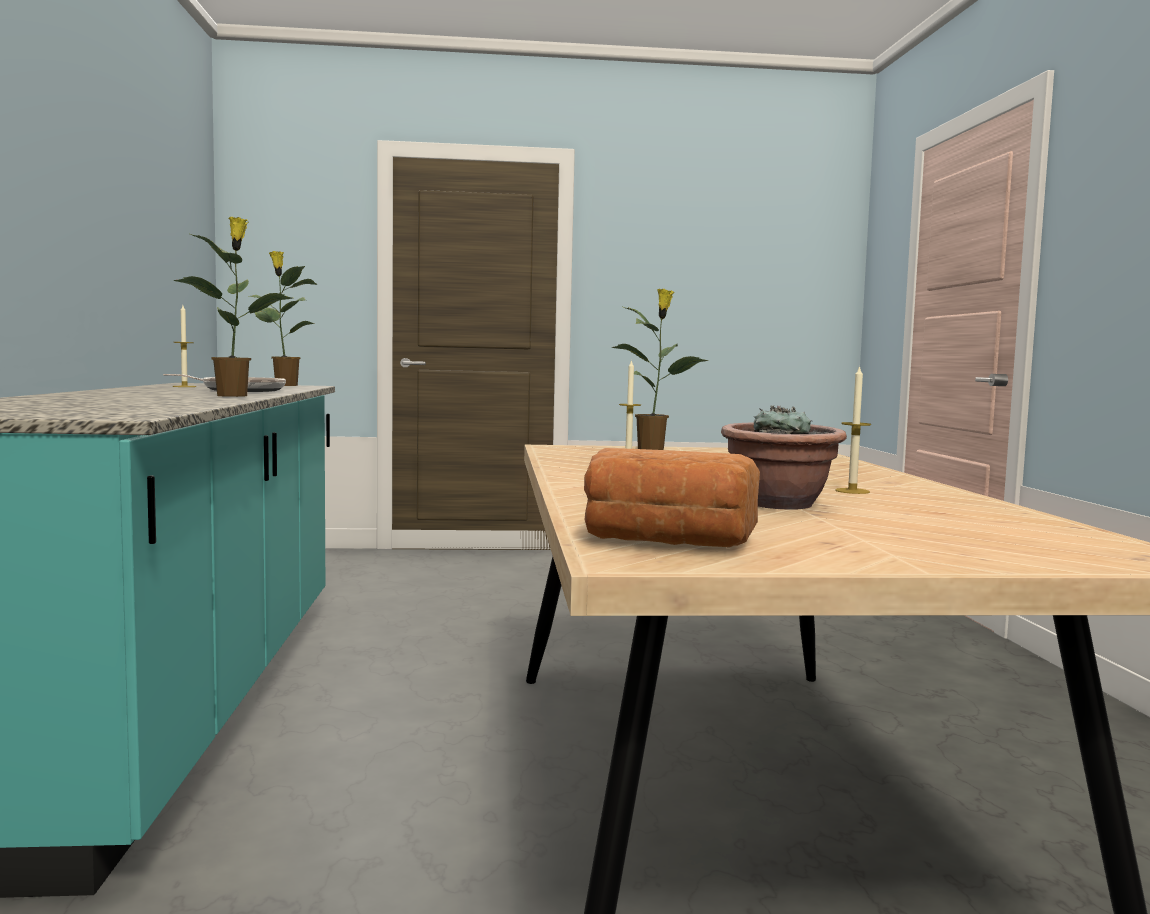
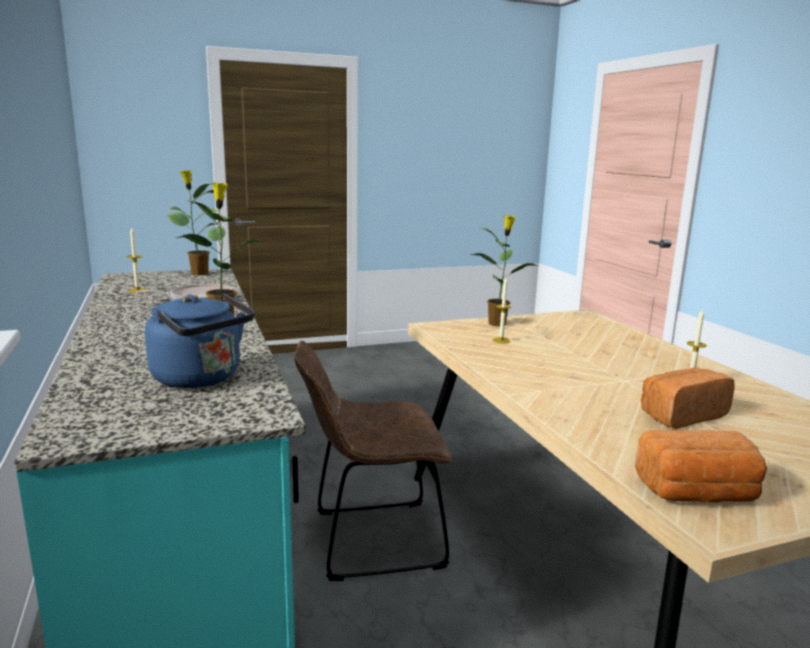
camera: 15 degrees left, 10 degrees up
(108, 406) = (201, 379): none -> blue kettle
(408, 733) = (370, 540): none -> brown chair
(780, 504) = (680, 415): potted plant -> bread

